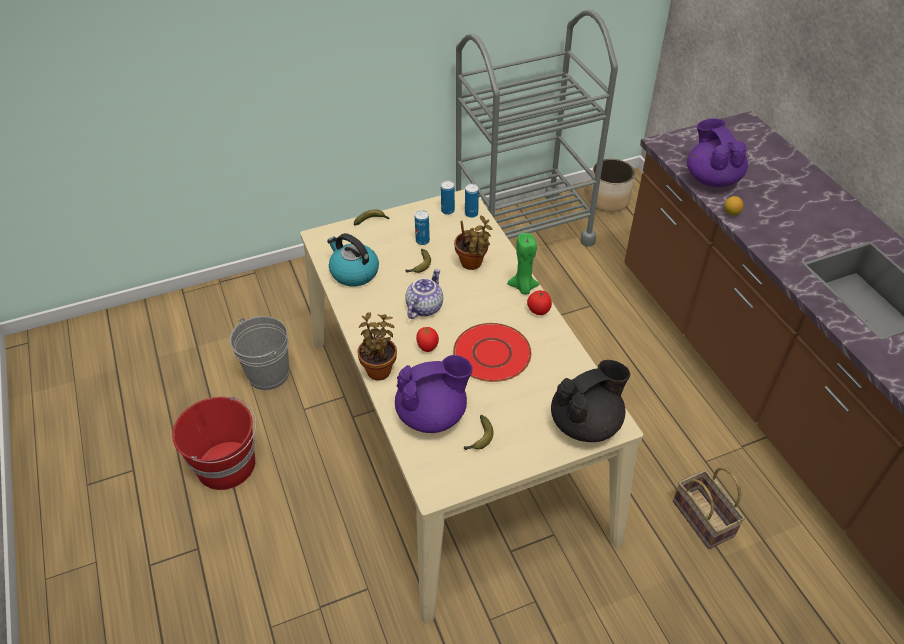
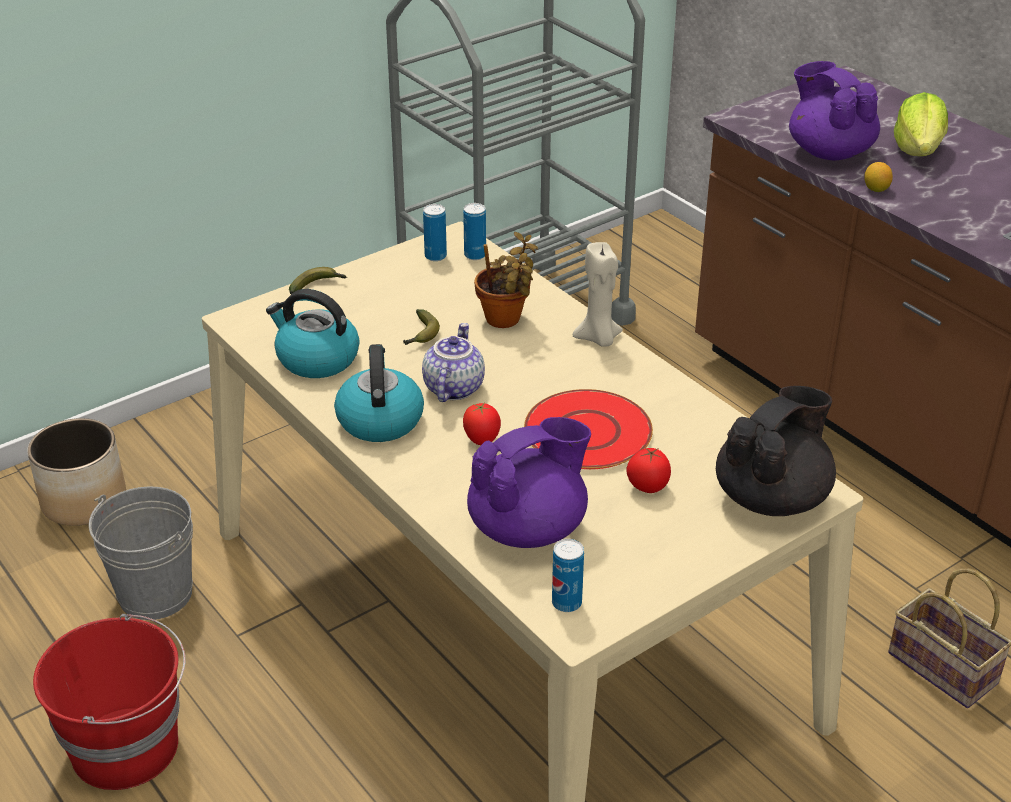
camera: 15 degrees left, 10 degrees down
(374, 321) = (379, 419): none -> kettle
(379, 369) = (415, 482): potted plant -> none
(422, 241) = (412, 301): can -> can (566, 603)
(479, 438) = (616, 547): banana -> none
(523, 287) = (598, 339): green candle -> beige candle
(538, 311) = (635, 365): tomato -> tomato (647, 487)
(609, 200) = (634, 257): planter -> planter (85, 500)
(772, 186) = (918, 150): none -> lettuce

